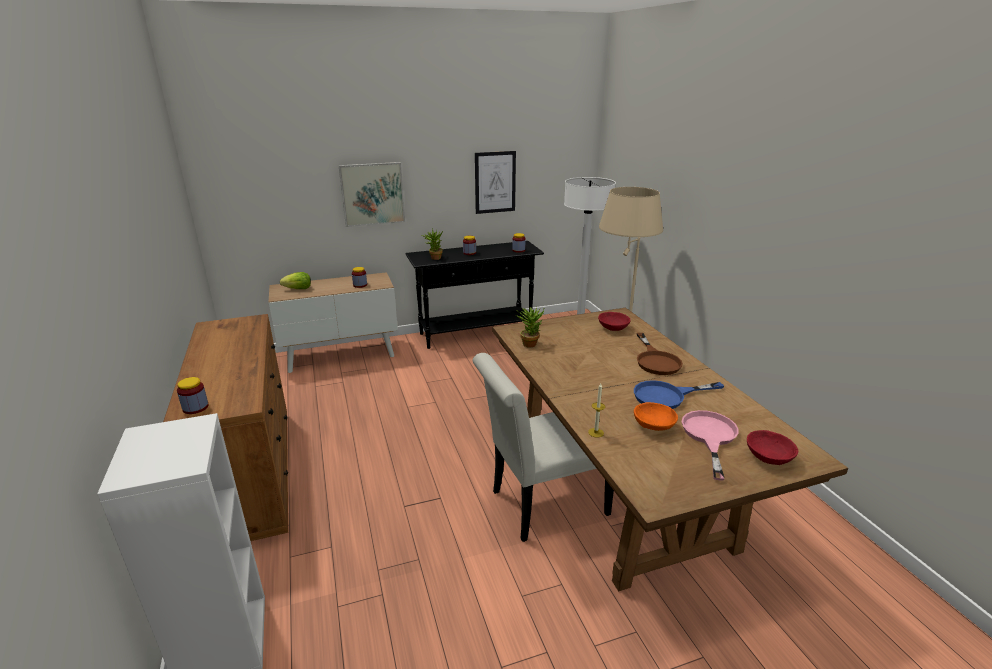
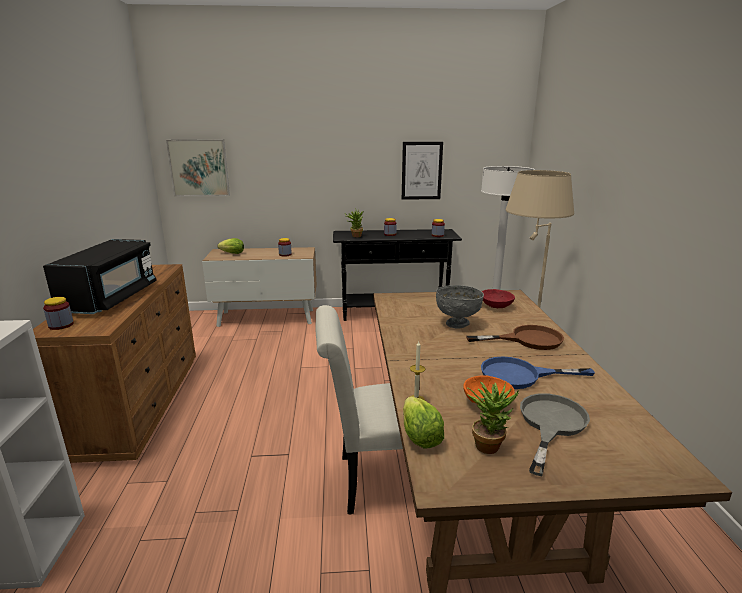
camera: 15 degrees right, 5 degrees down
(223, 367) = (111, 298): none -> black microwave
(372, 194) = (306, 175): picture -> picture (199, 168)
(530, 343) = (401, 310): potted plant -> potted plant (489, 444)
(589, 351) = (457, 324): none -> grey bowl
(617, 465) = (420, 437): none -> lettuce
(656, 360) = (527, 340): brown frying pan -> brown frying pan turned 105 degrees counterclockwise
(709, 436) = (550, 424): pink frying pan -> grey frying pan
(767, 457) = (617, 460): red bowl -> none

